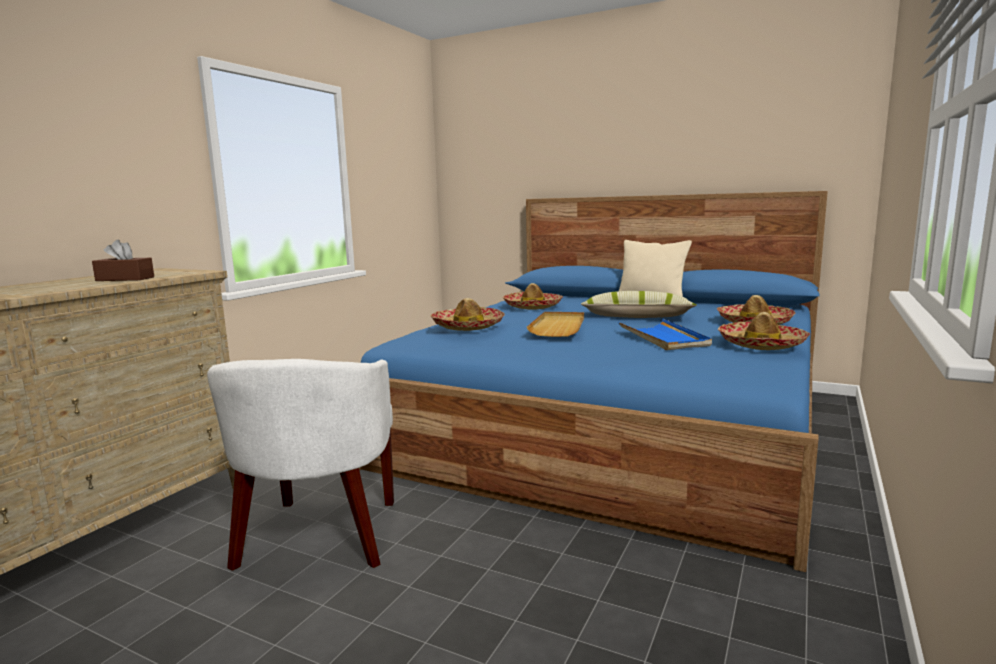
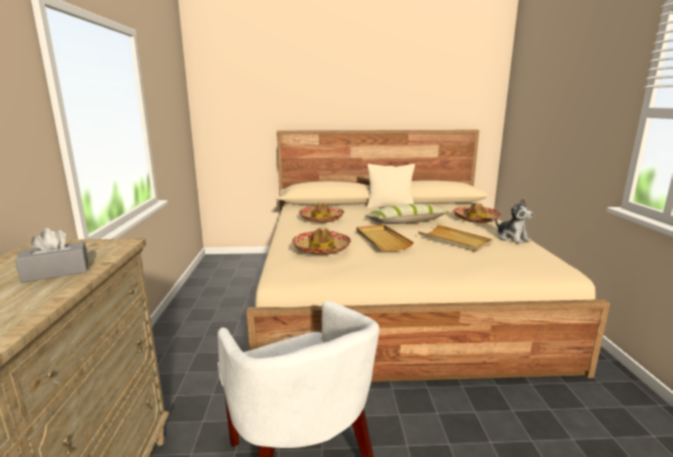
camera: 30 degrees left, 5 degrees up
(125, 279) = (56, 272): brown tissue box -> grey tissue box
(614, 425) = (393, 297): blue bed -> beige bed
(663, 338) = (454, 240): blue tray -> beige tray
(761, 344) = (512, 238): hat -> plush toy

